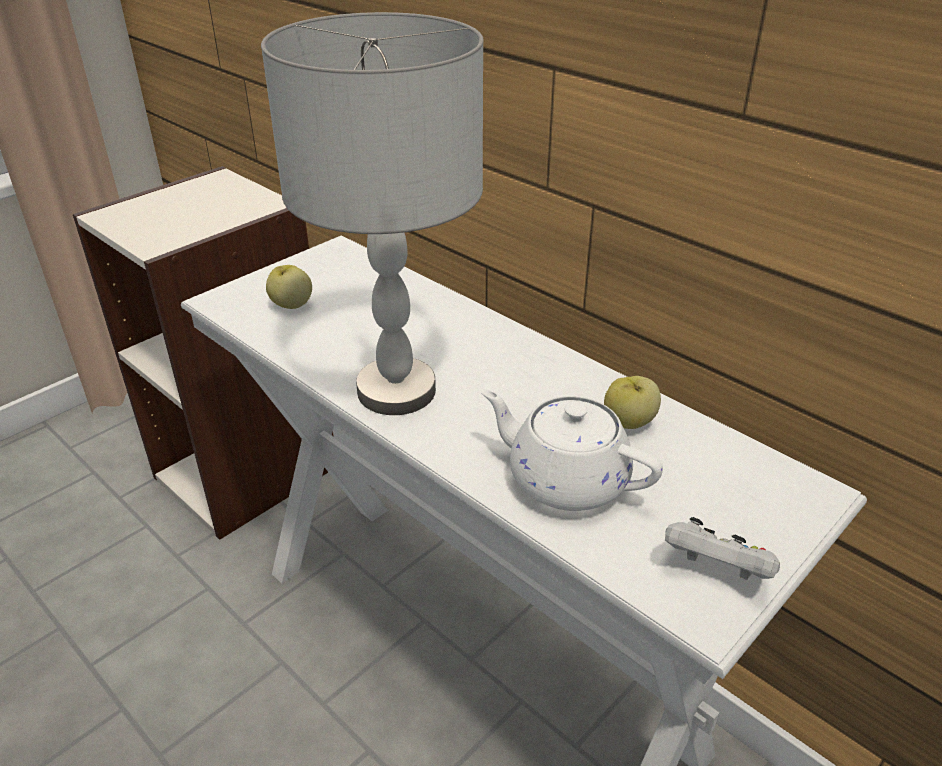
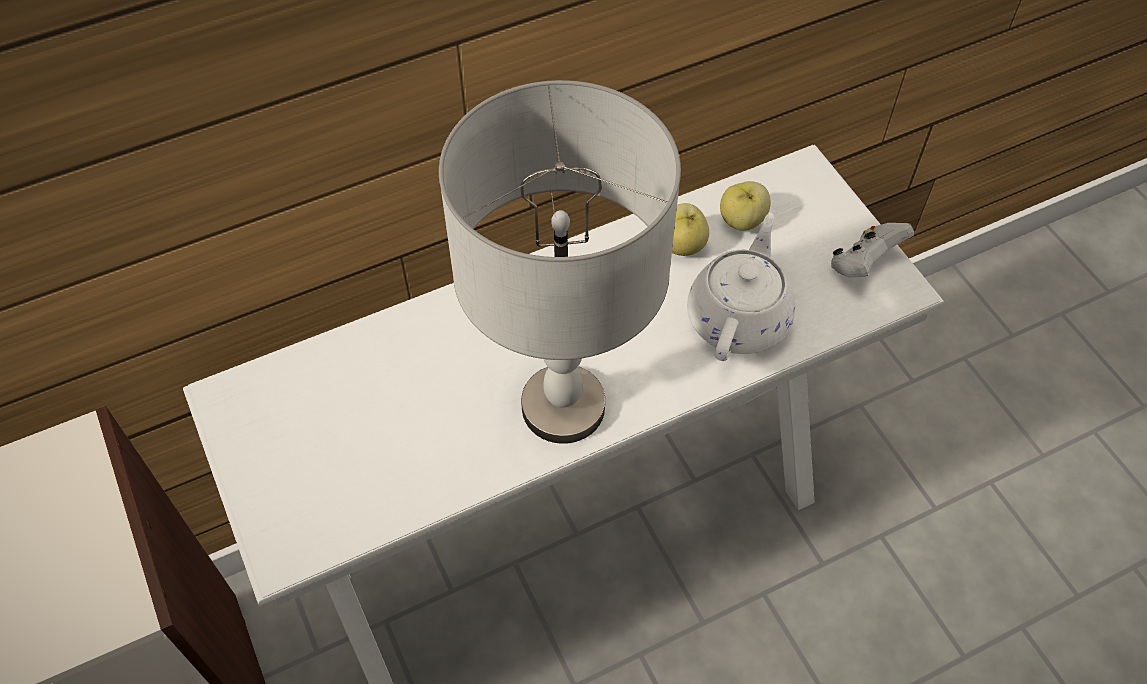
camera: 70 degrees left, 20 degrees up
(291, 305) = (342, 473): apple -> apple (742, 221)
(565, 479) = (739, 317): white teapot -> white teapot turned 150 degrees clockwise

